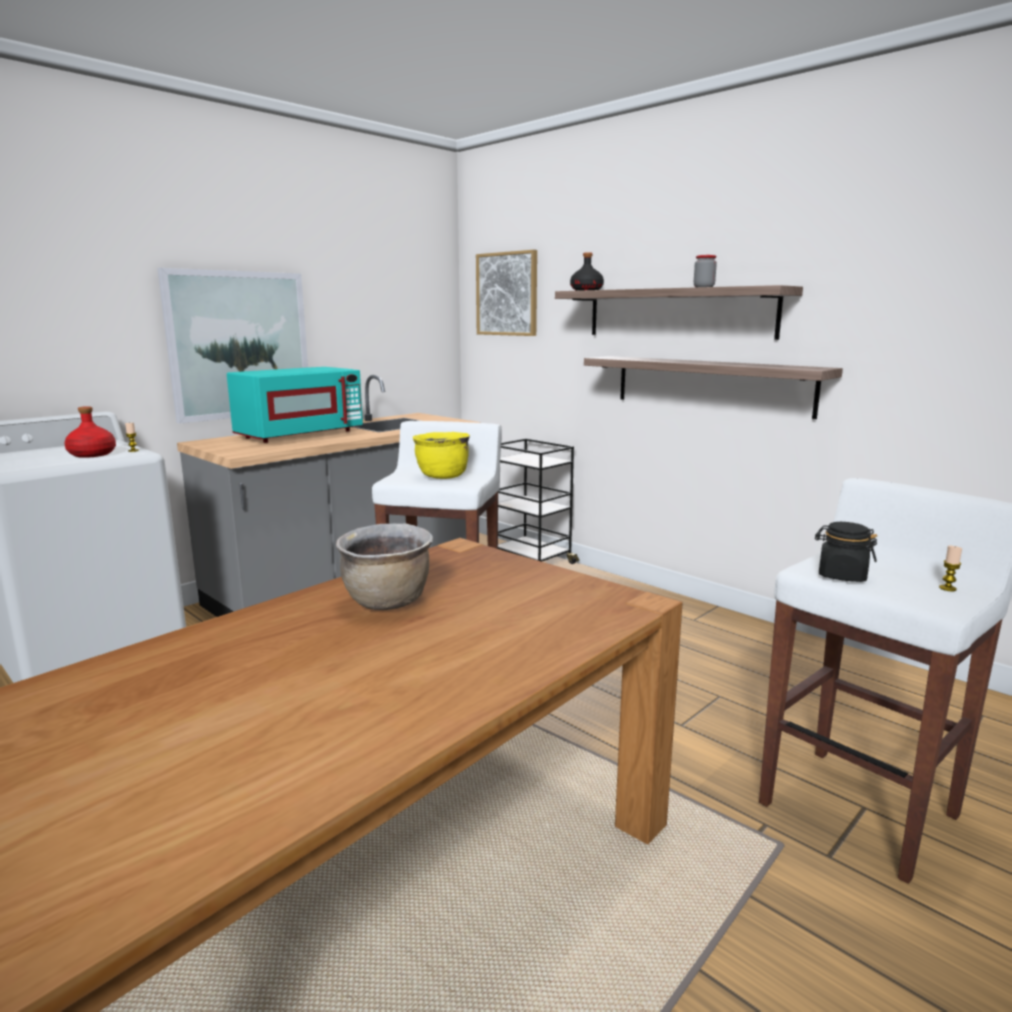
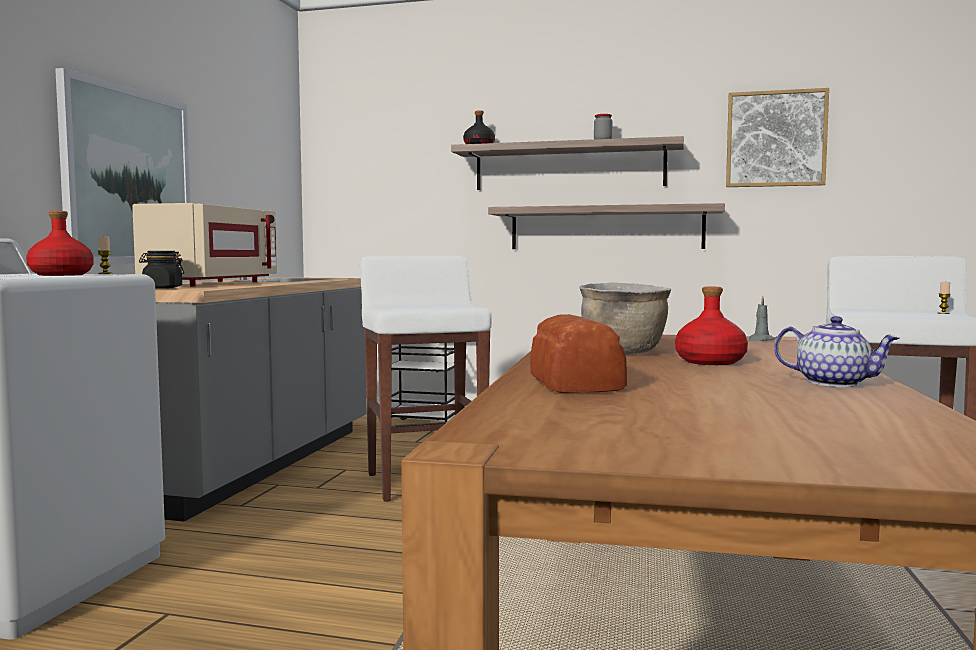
camera: 30 degrees left, 10 degrees down
(175, 663) = (574, 384): none -> bread
(299, 435) = (210, 284): turquoise microwave -> beige microwave
(367, 731) = (834, 383): none -> teapot
(401, 643) = (709, 362): none -> red bottle
(442, 476) = (434, 305): yellow cooking pot -> none
(507, 294) = (369, 153): picture -> picture (776, 139)
(599, 599) = (760, 340): none -> grey candle
(841, 575) = (880, 314): black jar -> black jar (162, 288)

